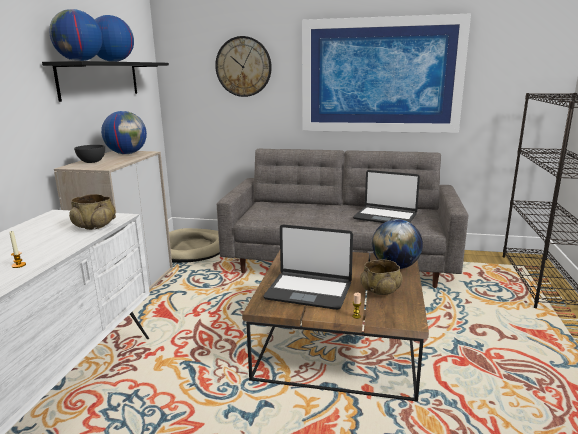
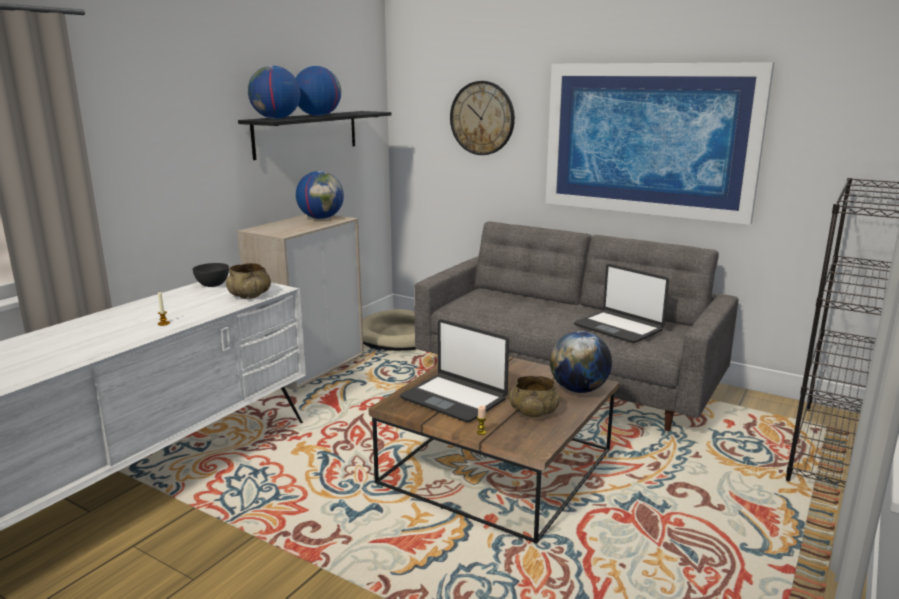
camera: 20 degrees right, 0 degrees up
(92, 162) = (278, 226): grey bowl -> grey bowl (212, 285)

